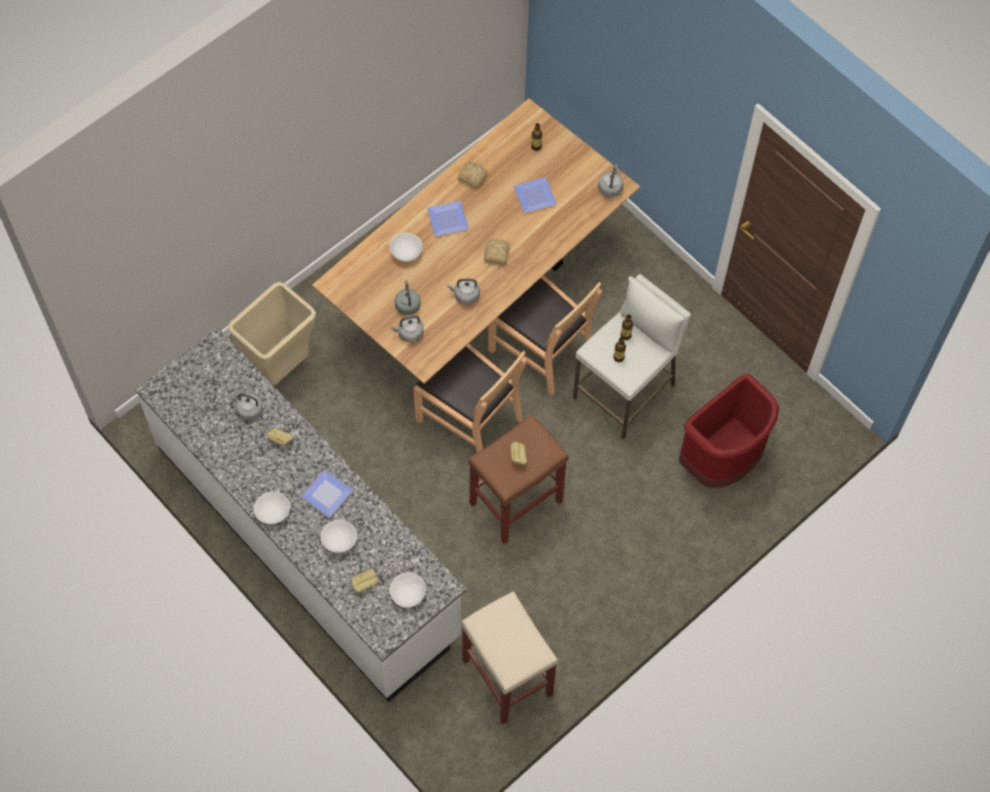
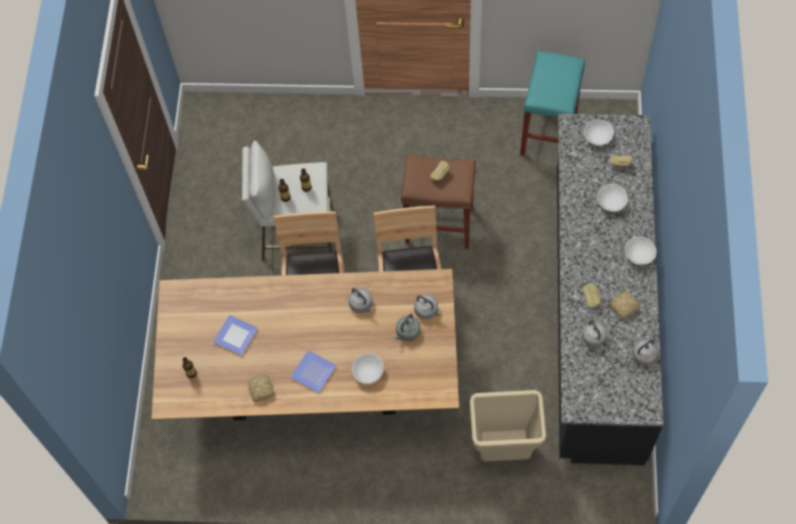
camera: 130 degrees left, 0 degrees up
(308, 540) = (595, 312): white counter -> black counter
(327, 492) = (591, 239): plate -> none
(496, 255) = (310, 315): bread -> bread (624, 306)
(508, 678) = (548, 132): beige stool -> turquoise stool
(610, 188) = (179, 296): grey kettle -> grey kettle (642, 356)
(722, 460) = (288, 144): red trash can -> none

